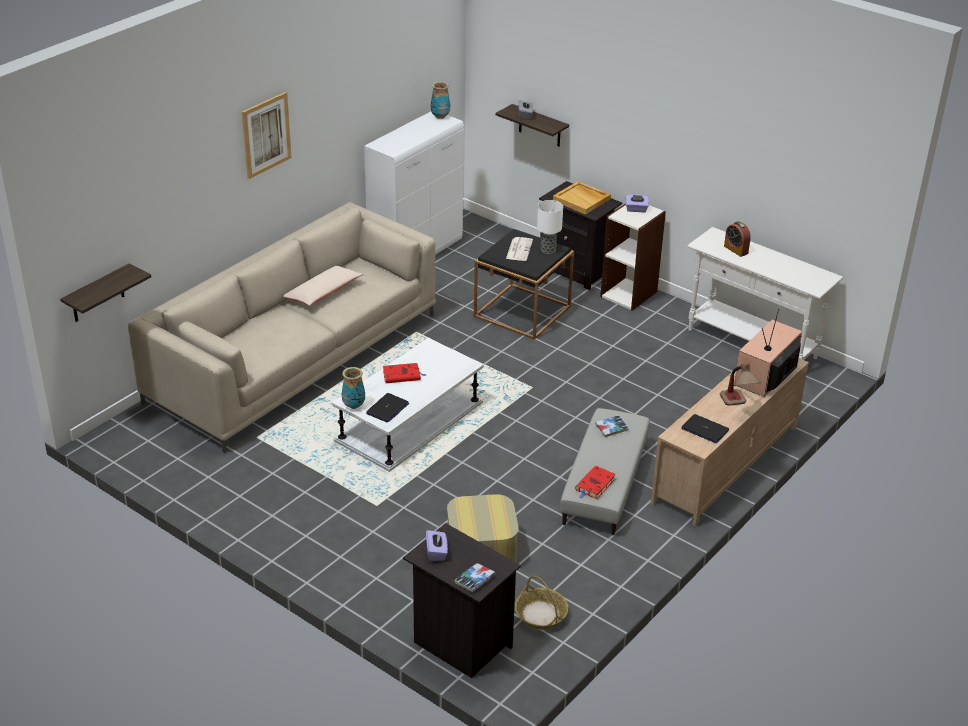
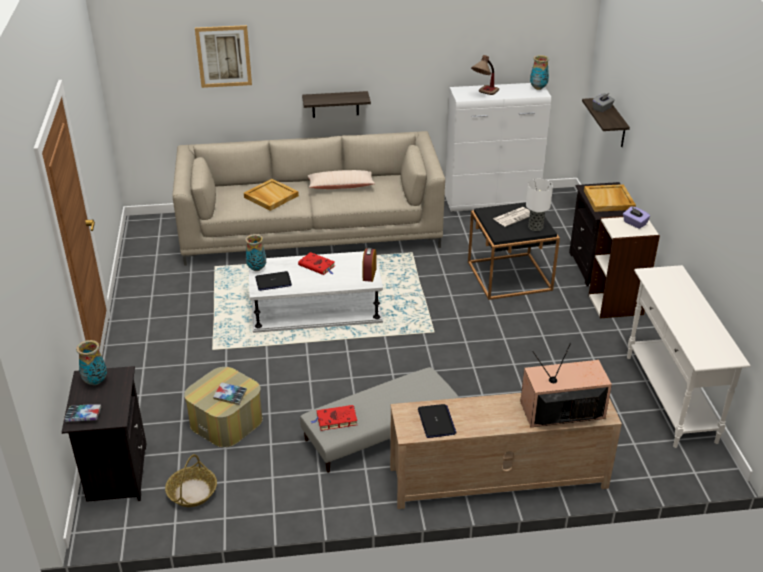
camera: 45 degrees right, 0 degrees up
(97, 294) = (151, 112): shelf -> shelf (335, 104)
(266, 135) = (336, 41): picture -> picture (223, 56)
(274, 333) = (270, 196): none -> beige tray
(436, 552) = (95, 381): purple tissue box -> vase
(611, 428) = (414, 387): book -> book (230, 396)
(736, 250) = (674, 292): alarm clock -> alarm clock (369, 274)
(737, 406) = (494, 421): table lamp -> table lamp (484, 94)

